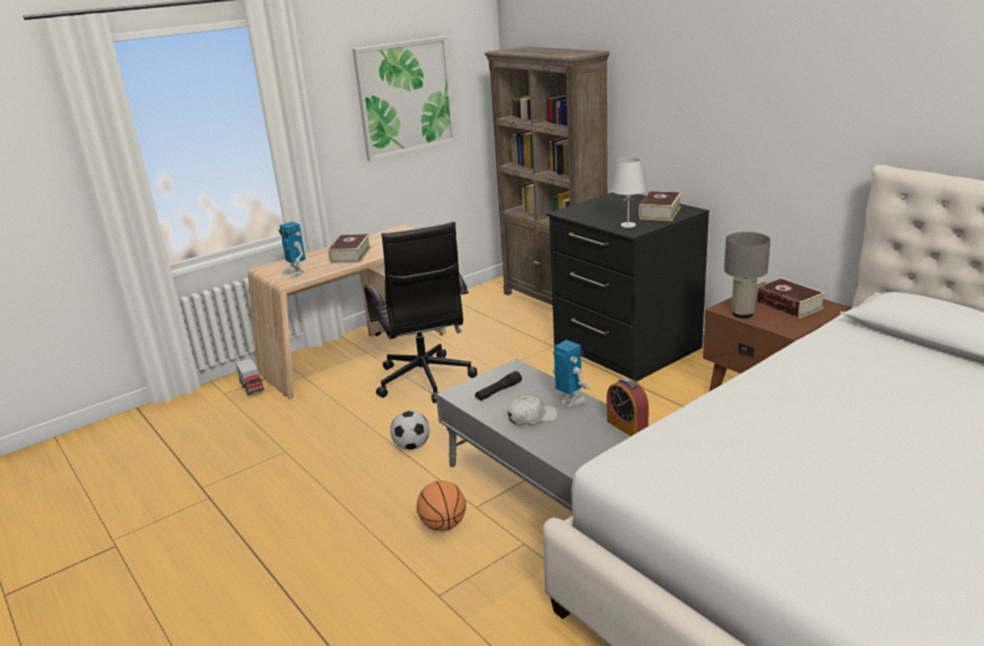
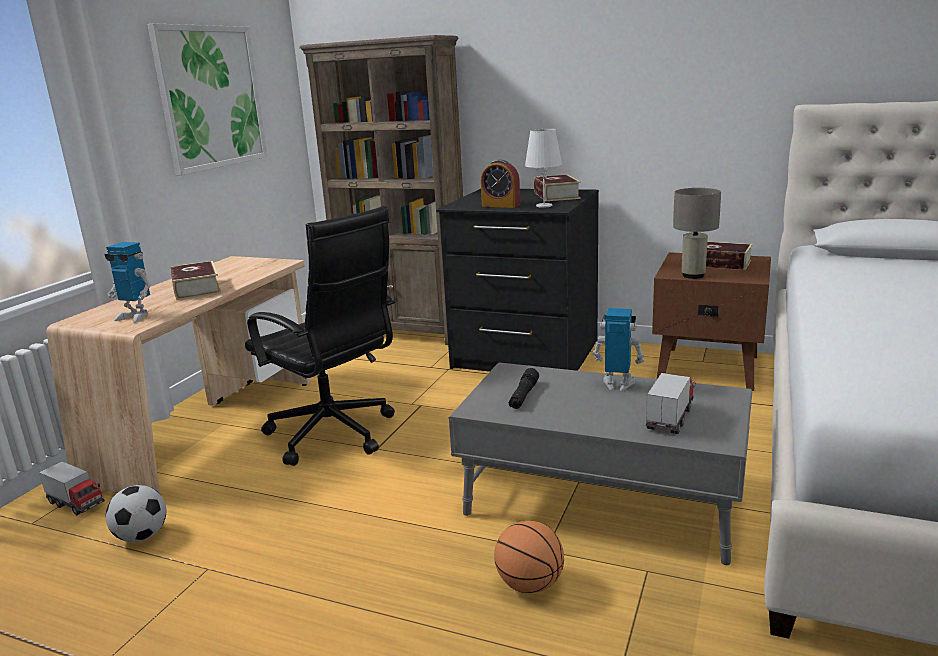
camera: 30 degrees left, 5 degrees down
(412, 446) = (390, 508): football -> football (142, 536)
(532, 417) = (599, 410): white cap -> none
(570, 438) = (670, 418): none -> toy truck
(627, 426) = (709, 392): alarm clock -> alarm clock (501, 205)

